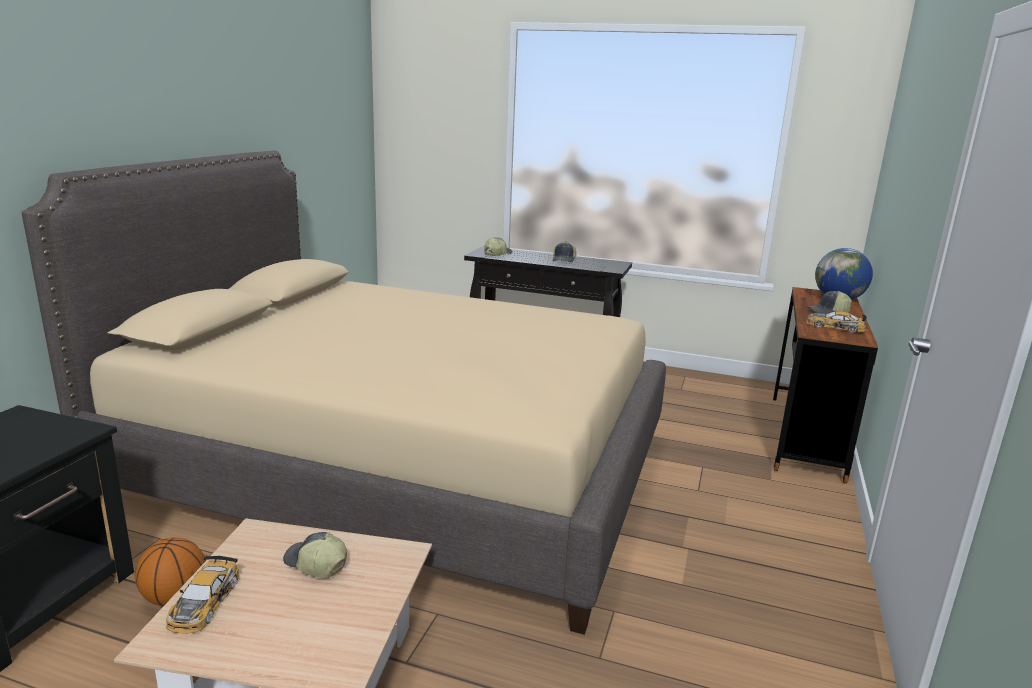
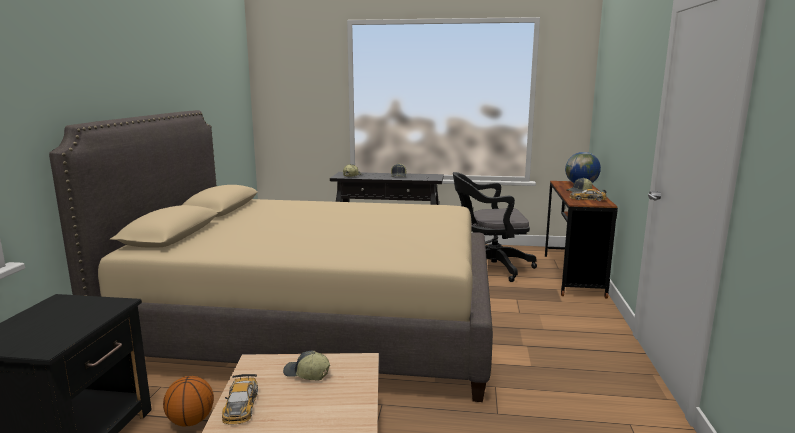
camera: 10 degrees left, 5 degrees down
(679, 408) = (488, 267): none -> black office chair

